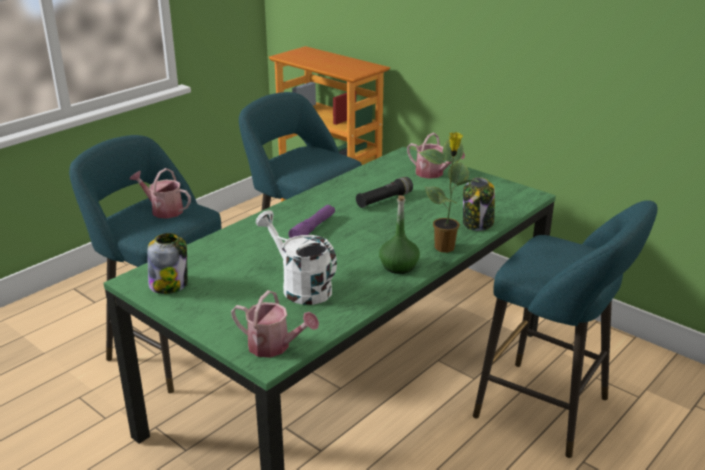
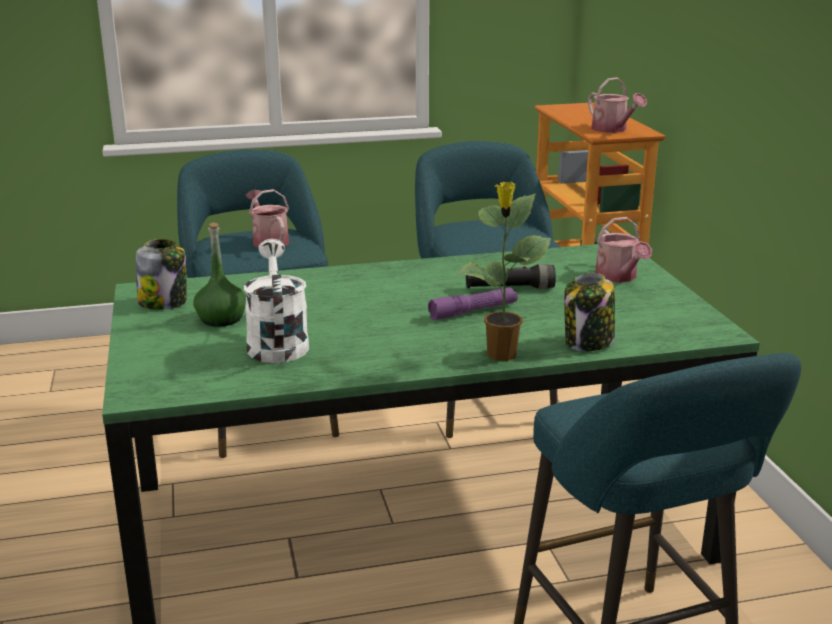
camera: 35 degrees right, 5 degrees down
(274, 346) = (163, 385): watering can -> watering can (612, 130)
(313, 228) = (381, 294): purple flashlight -> purple flashlight (473, 311)
(399, 266) = (414, 356): green bottle -> green bottle (221, 319)

